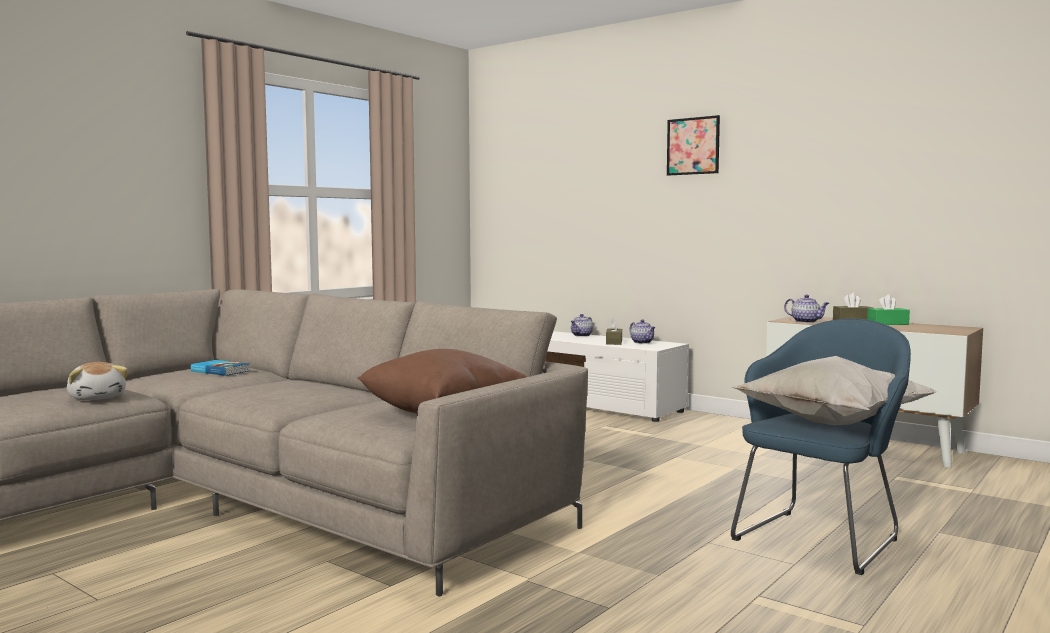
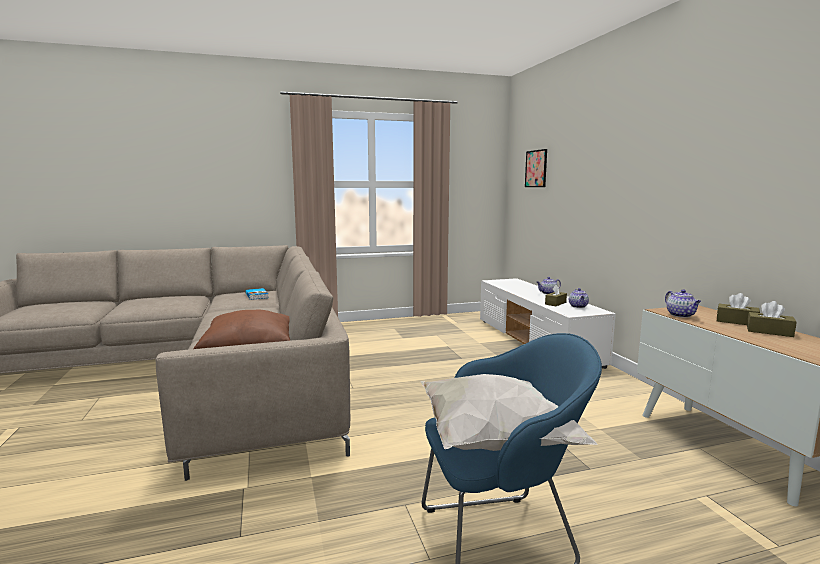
camera: 35 degrees right, 5 degrees up
(98, 397) = (169, 306): plush toy -> none
(693, 146) = (633, 142): picture -> picture (536, 168)
(887, 324) = (769, 331): green tissue box -> brown tissue box

